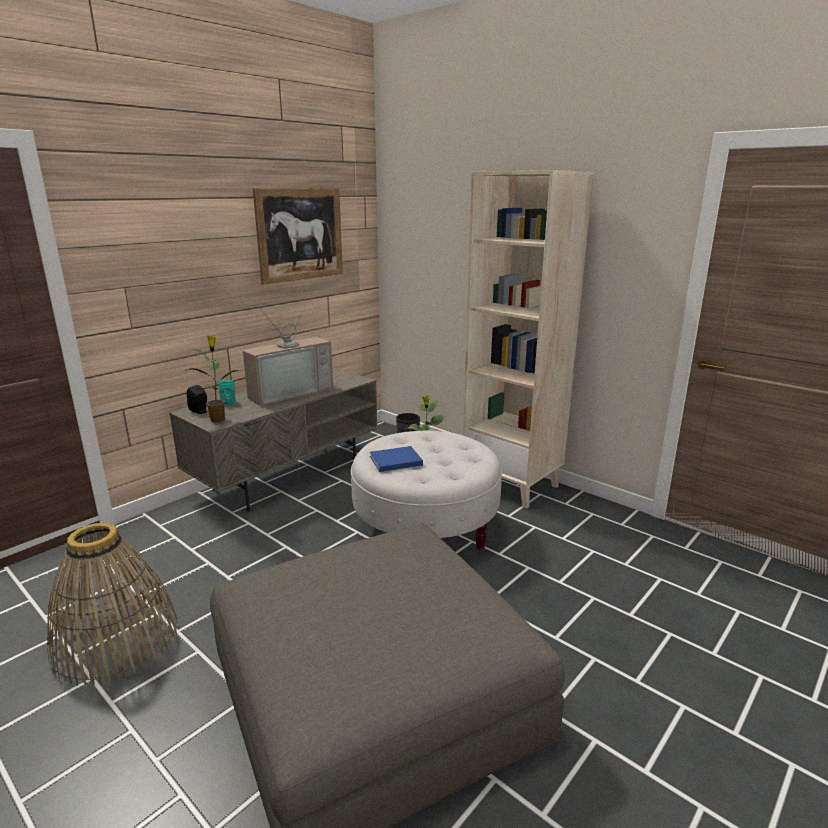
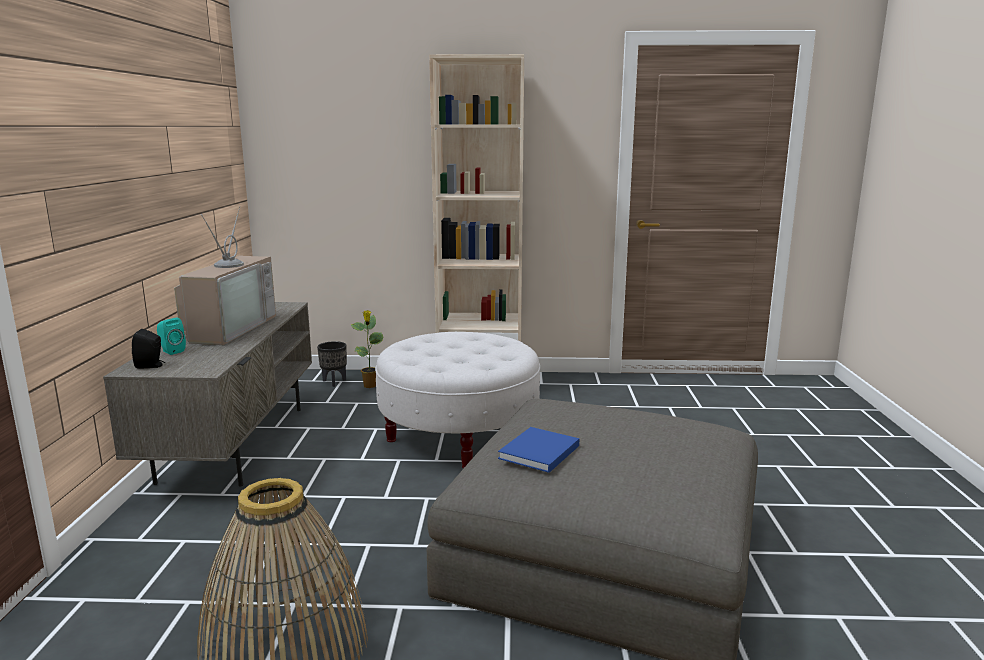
camera: 40 degrees left, 5 degrees down
(218, 419) = (197, 366): potted plant -> none
(300, 234) = (189, 128): picture -> none
(394, 461) = (439, 361): blue book -> blue book (538, 453)

